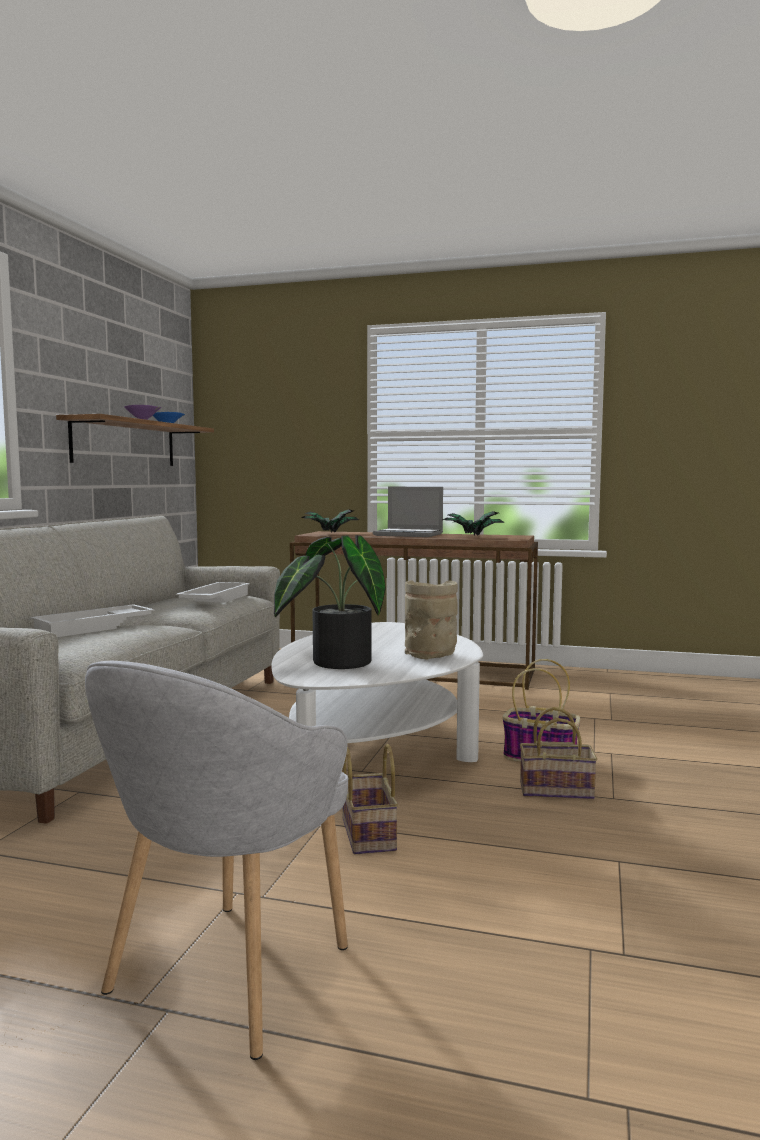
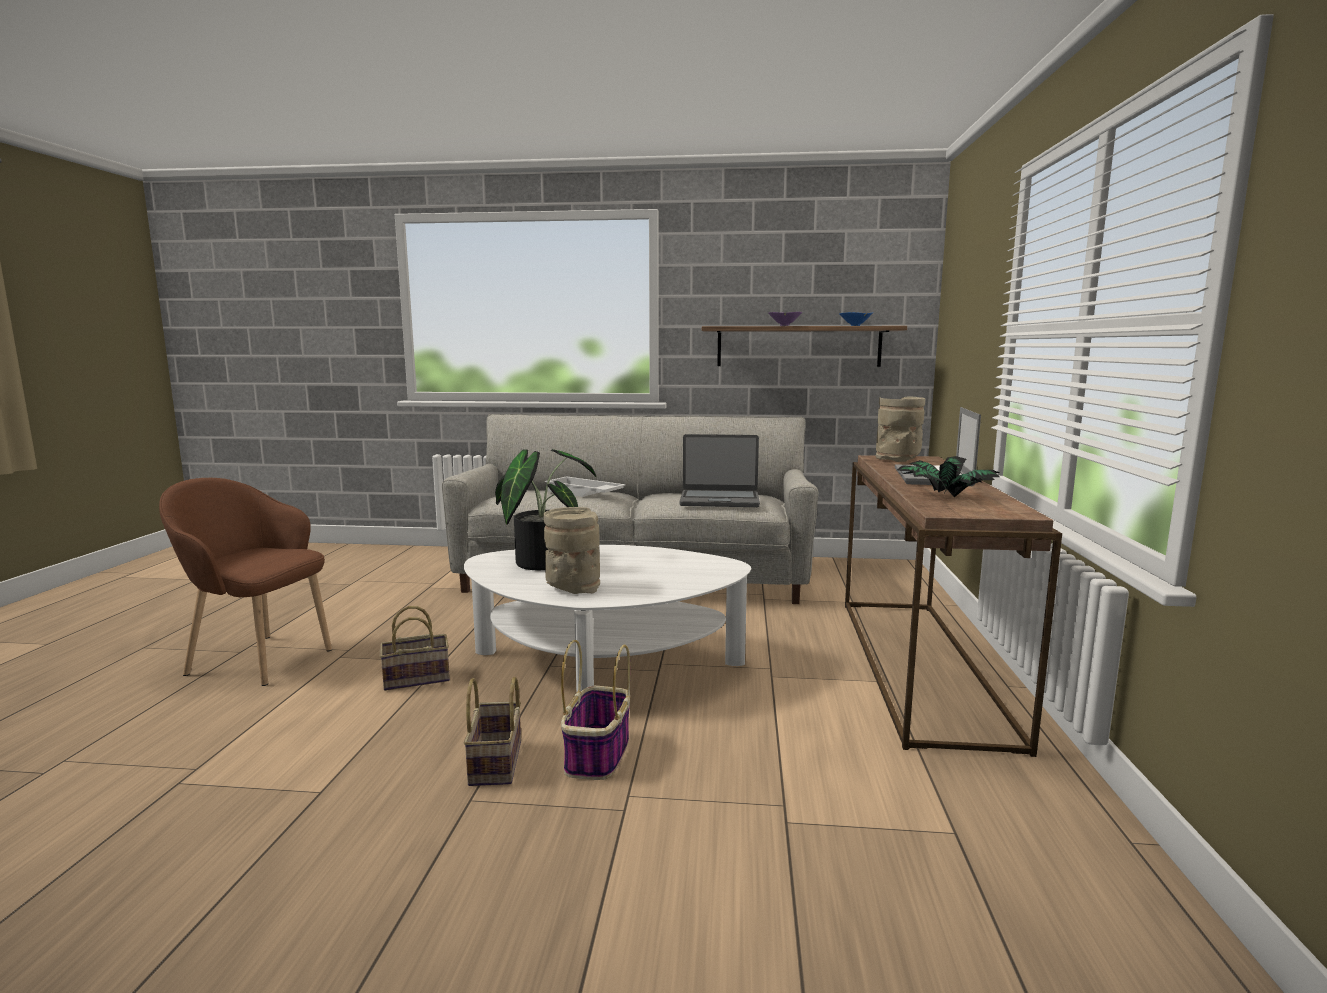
camera: 80 degrees right, 5 degrees up
(214, 600) = (719, 500): white tray -> laptop
(227, 976) = (259, 659): grey armchair -> brown armchair
(329, 533) = (897, 460): potted plant -> beige vase

